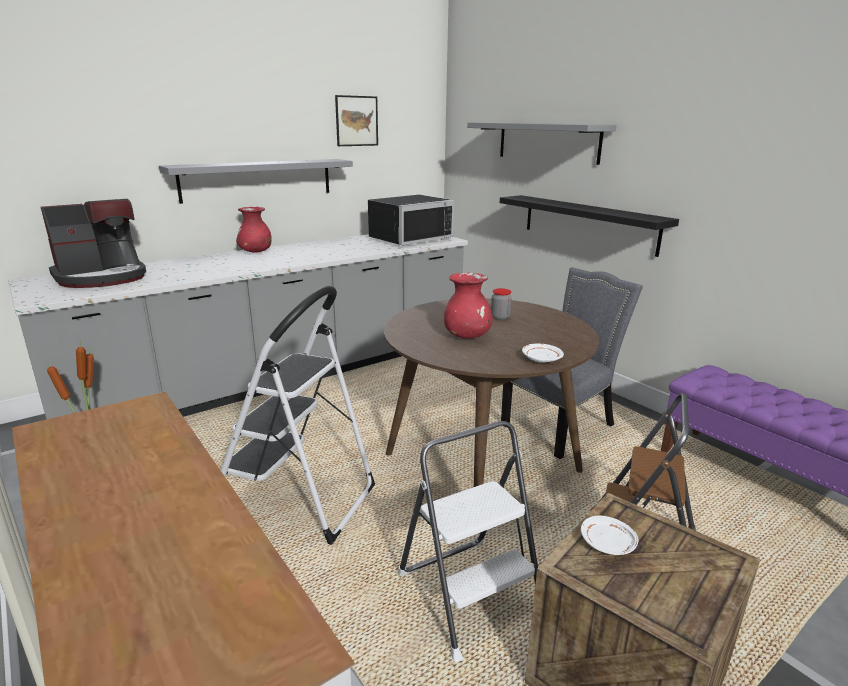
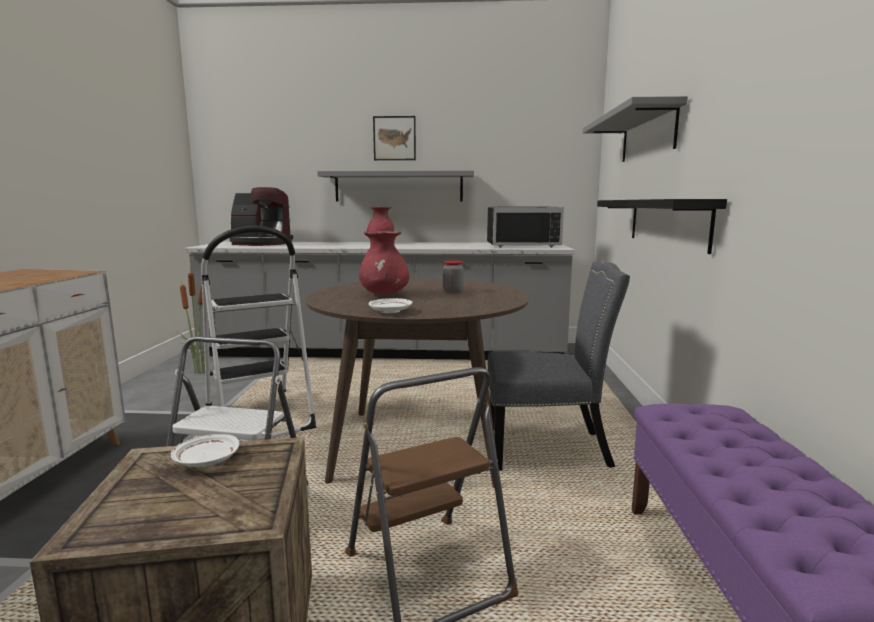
camera: 40 degrees right, 10 degrees down
(356, 121) = (495, 138): picture -> picture (394, 138)

